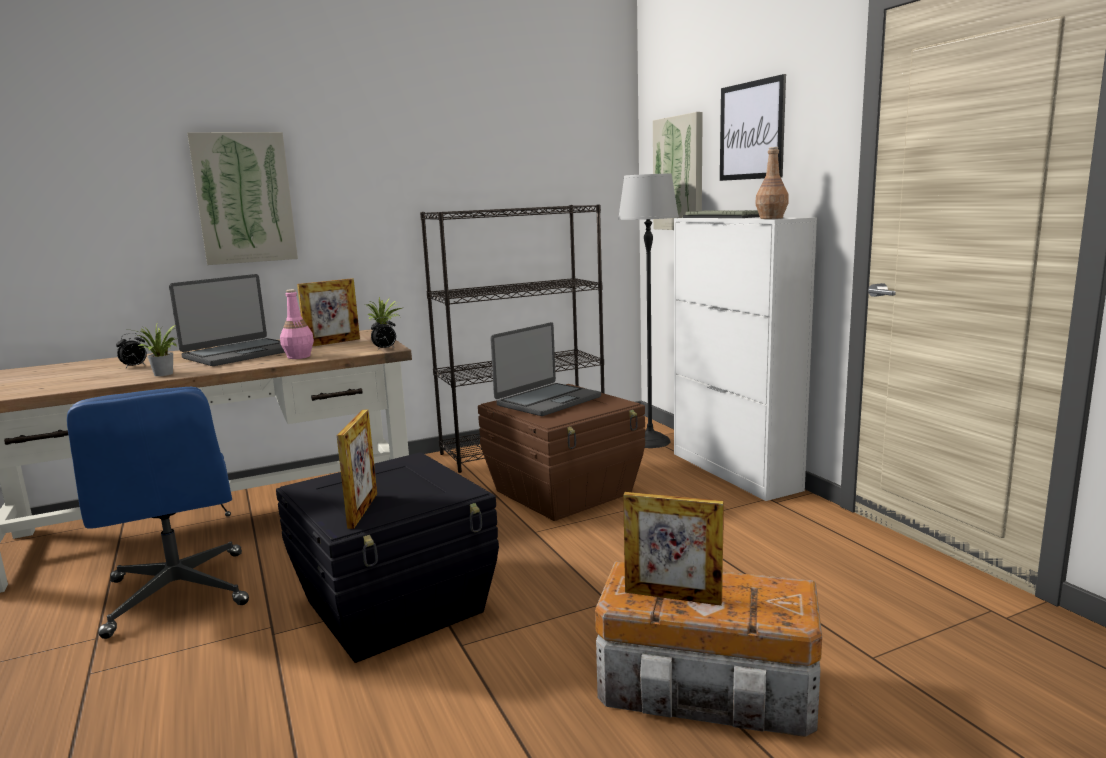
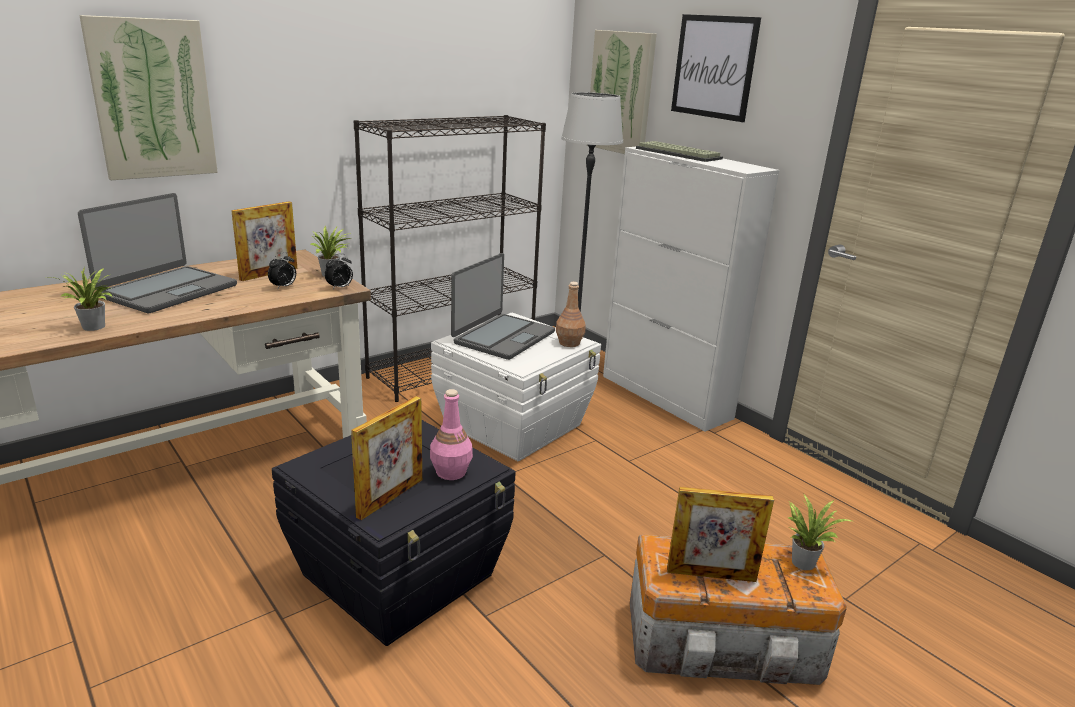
camera: 15 degrees left, 10 degrees up
(134, 367) = (43, 311): alarm clock -> alarm clock (283, 287)
(178, 593) = (146, 574): blue office chair -> none
(298, 356) = (245, 298): pink bottle -> pink bottle (450, 472)
(363, 510) = (390, 498): picture frame -> picture frame turned 45 degrees clockwise
(565, 492) = (515, 425): brown storage box -> white storage box
(771, 218) = (738, 168): brown bottle -> brown bottle (569, 343)
(786, 590) = (803, 561): none -> potted plant

